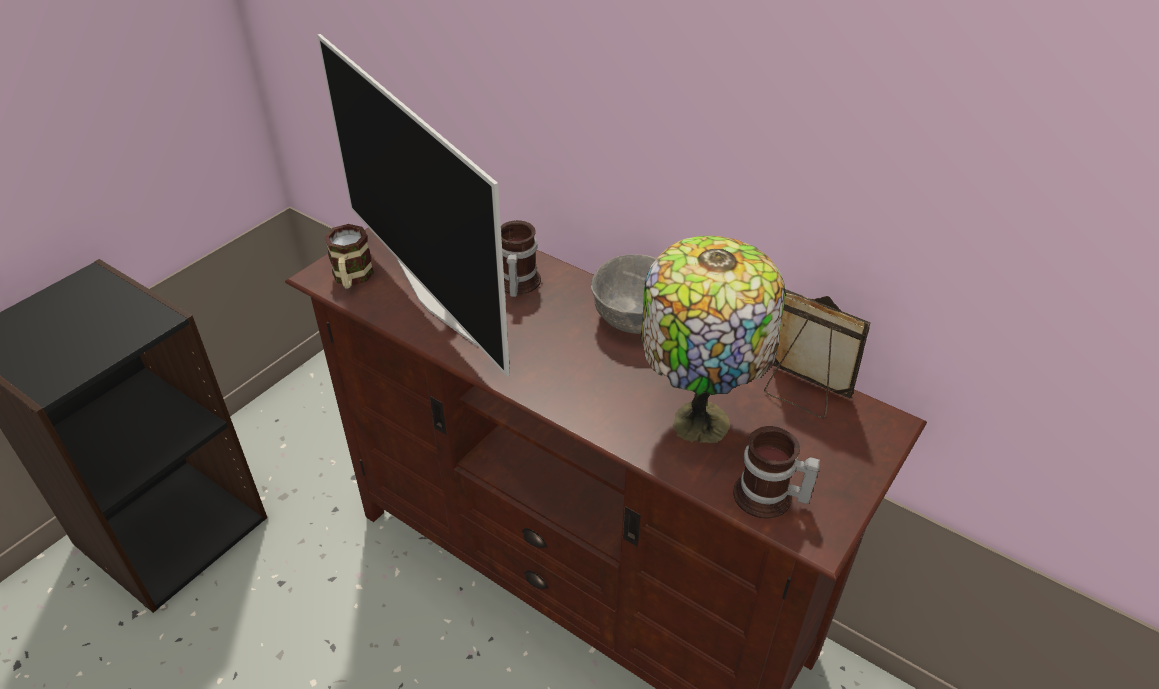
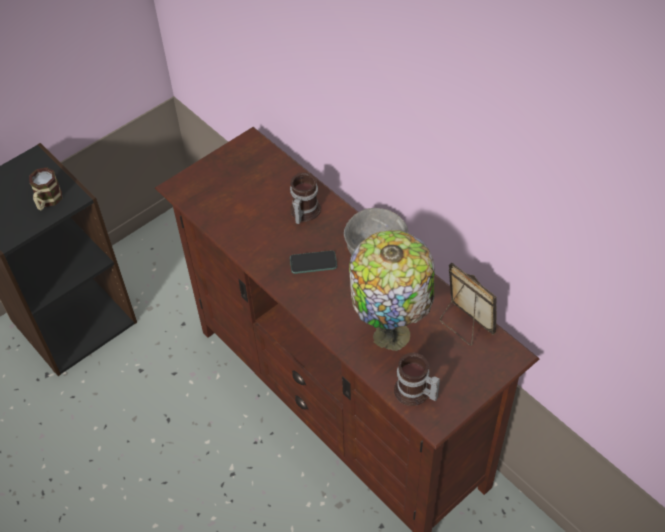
camera: 15 degrees right, 10 degrees up
(352, 279) = (197, 192): mug -> mug (47, 201)
(437, 300) = (249, 217): television -> none
(550, 343) = (313, 263): none -> phone

